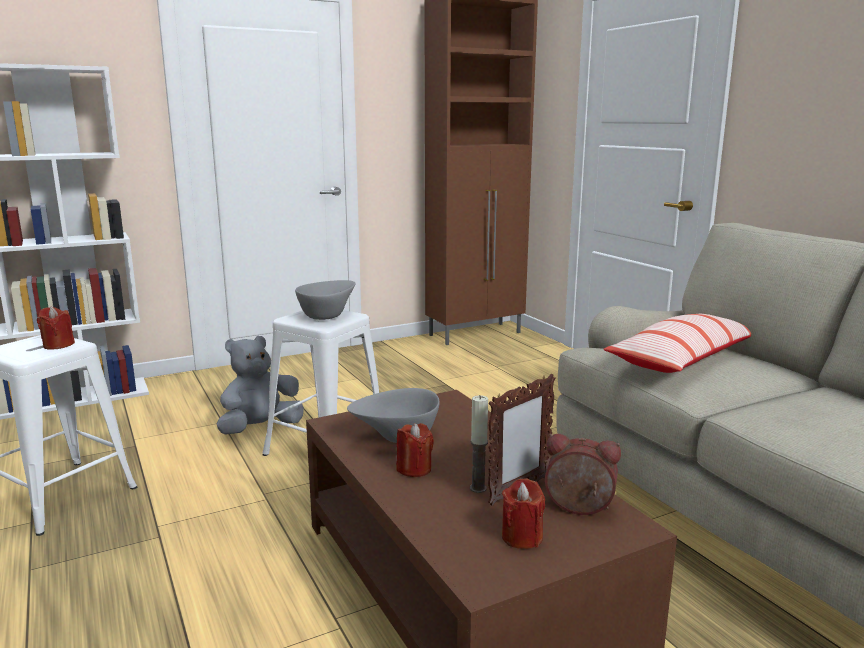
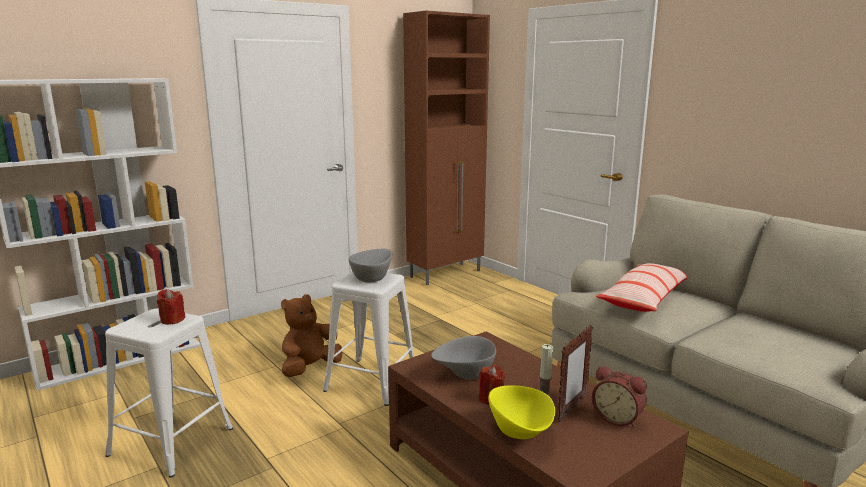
camera: 10 degrees left, 0 degrees up
(260, 428) = (310, 368): grey plush toy -> brown plush toy
(429, 516) = (521, 434): none -> yellow bowl
(522, 537) = (591, 443): red candle -> none
(578, 508) = (617, 418): alarm clock -> alarm clock turned 150 degrees counterclockwise

